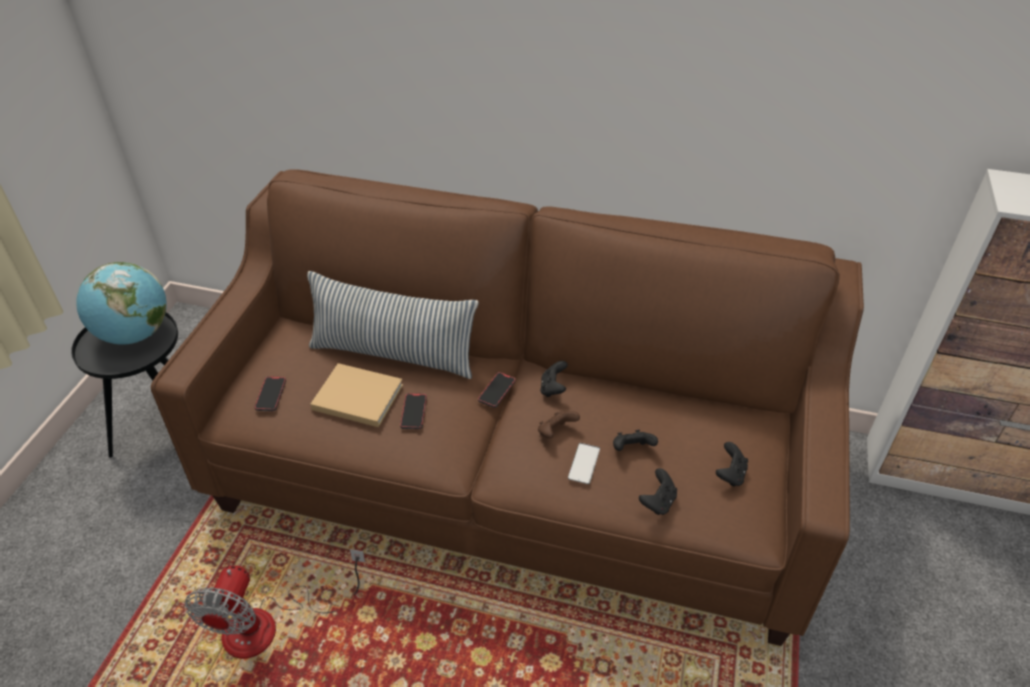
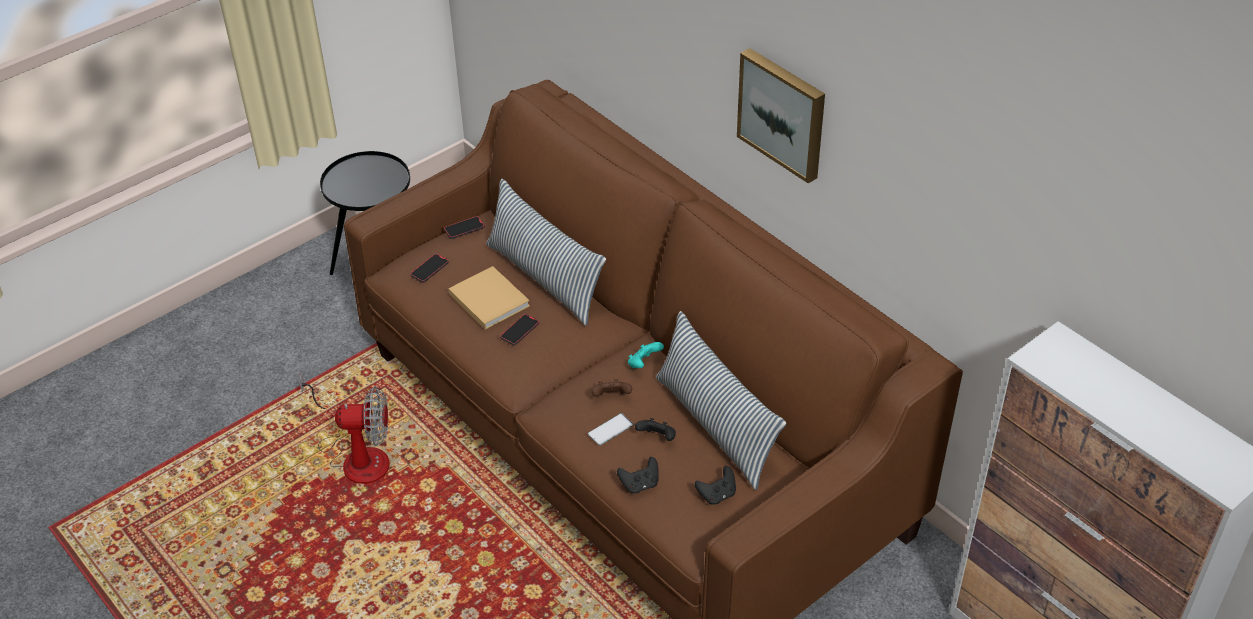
camera: 35 degrees right, 0 degrees up
(135, 334) = (375, 178): globe -> none
(270, 625) = (357, 456): fan -> fan turned 135 degrees counterclockwise
(497, 391) = (599, 345): phone -> phone (464, 229)
(553, 388) = (644, 364): black game controller -> turquoise game controller
(610, 86) = (783, 113): none -> picture
(667, 413) = (715, 426): none -> pillow

